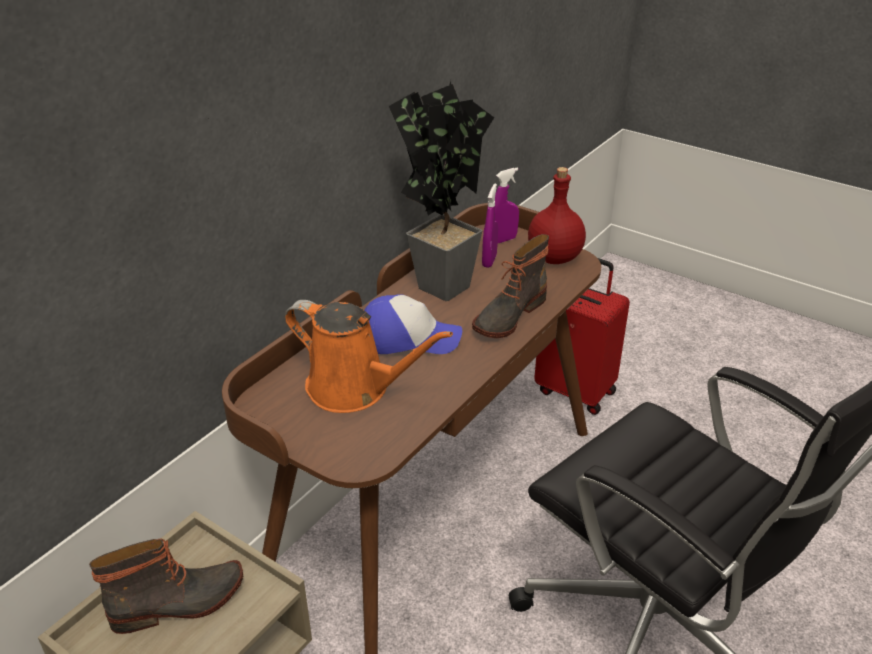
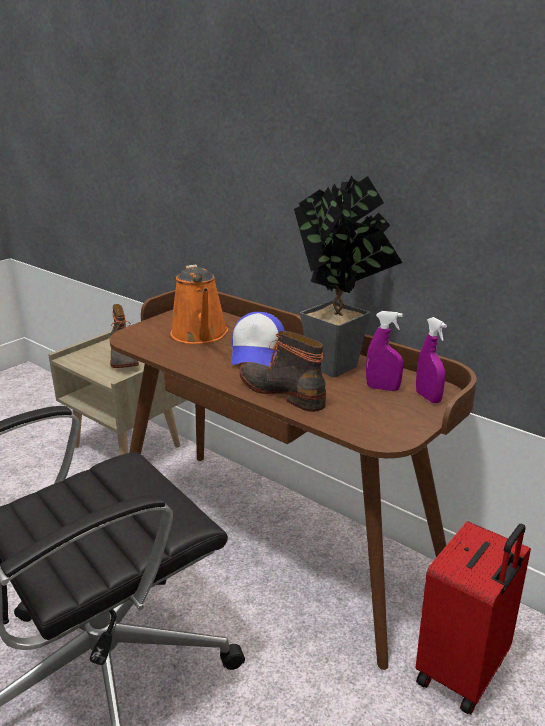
camera: 95 degrees right, 10 degrees down
(355, 388) = (200, 335): orange watering can -> orange watering can turned 45 degrees counterclockwise
(553, 258) = (394, 423): red bottle -> none

